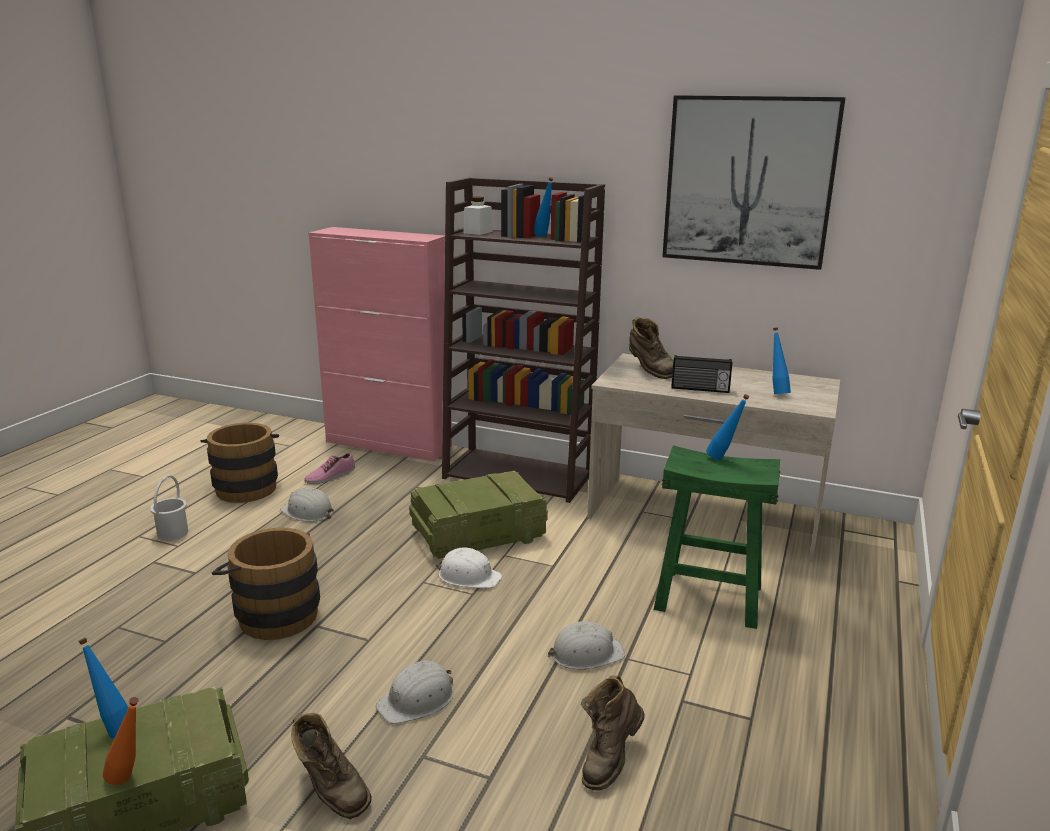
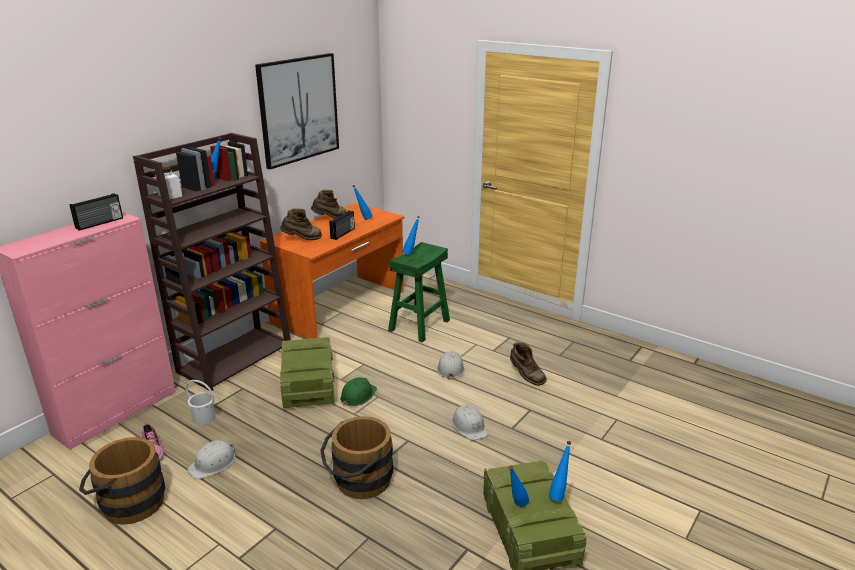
camera: 75 degrees left, 5 degrees up
(131, 780) = (558, 494): orange bottle -> blue bottle
(173, 533) = (190, 549): white bucket -> white bucket (204, 418)
(330, 790) = (529, 460): brown boot -> brown boot (330, 219)
(405, 235) = (100, 223): none -> radio
(468, 576) = (357, 395): white hard hat -> green hard hat
(704, 516) = (340, 307): beige desk -> orange desk

